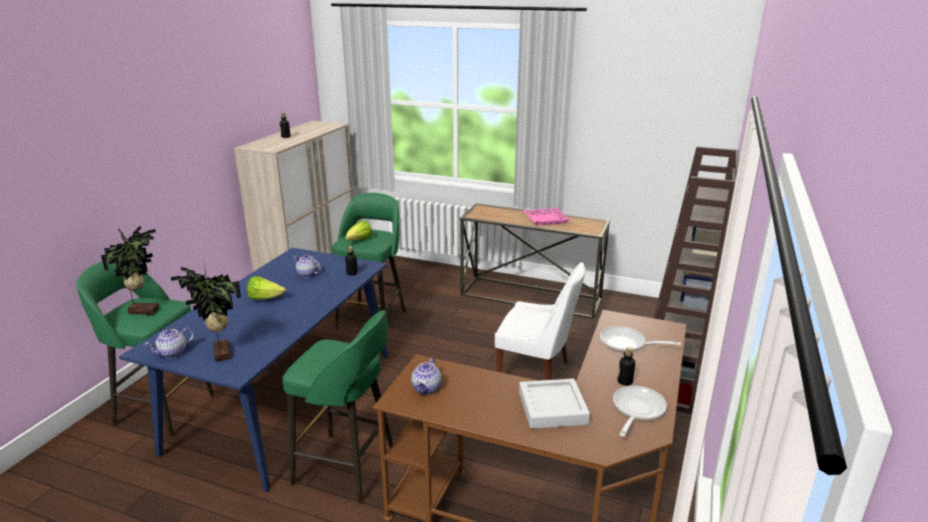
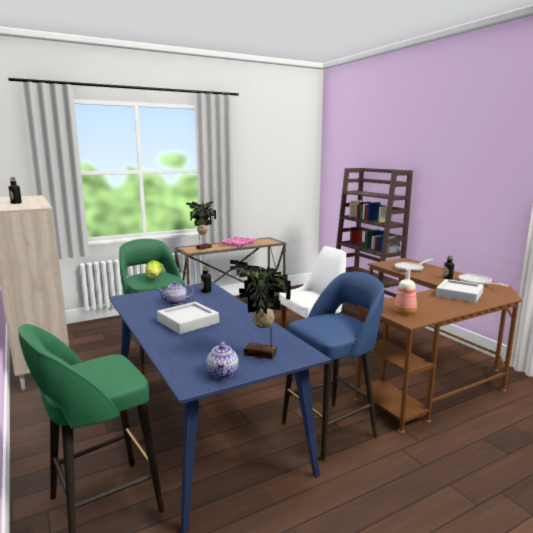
camera: 50 degrees left, 10 degrees down
(144, 310) = (97, 371): potted plant -> potted plant (203, 248)
(265, 298) = (188, 322): lettuce -> grey tray
(347, 468) = (331, 429): green stool -> blue stool
(427, 388) = (405, 311): teapot -> bottle

